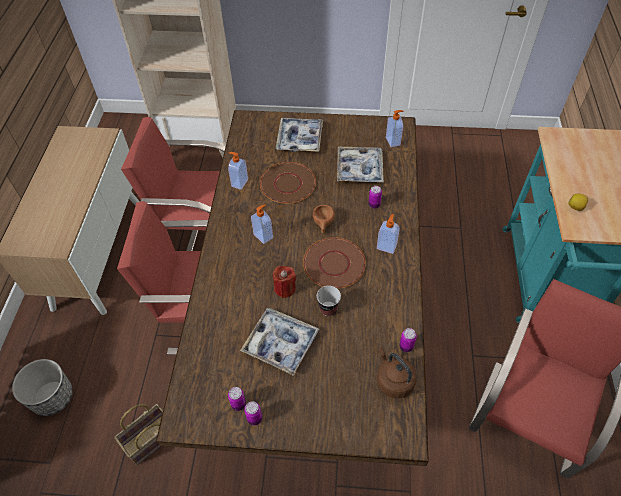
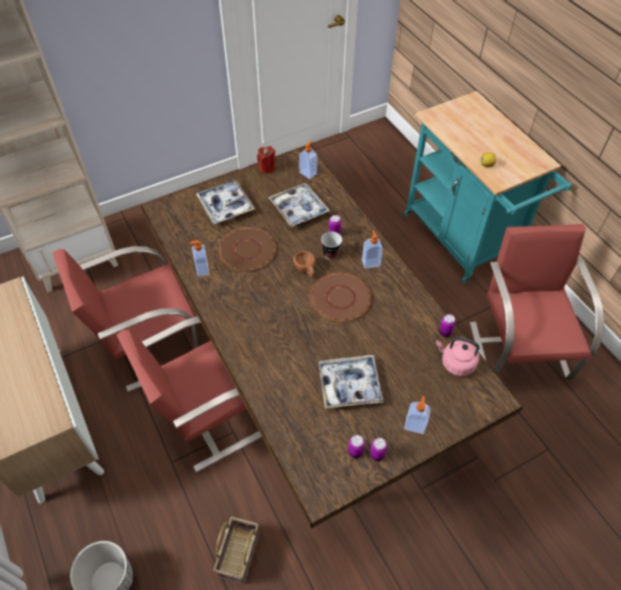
camera: 35 degrees left, 0 degrees up
(263, 236) = (262, 305): soap dispenser -> soap dispenser (415, 425)
(285, 288) = (317, 339): red candle -> red candle (267, 167)
(328, 309) = (365, 336): cup -> cup (330, 254)
(393, 380) = (456, 363): brown kettle -> pink kettle

